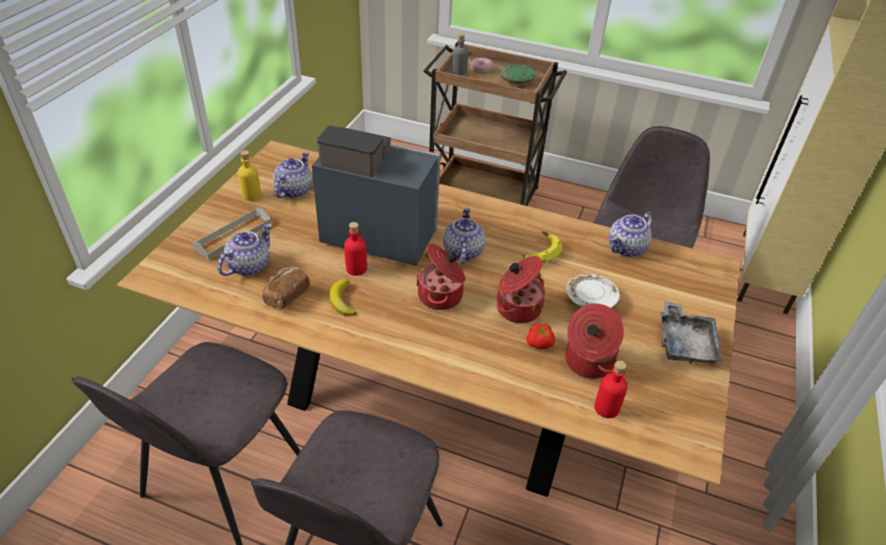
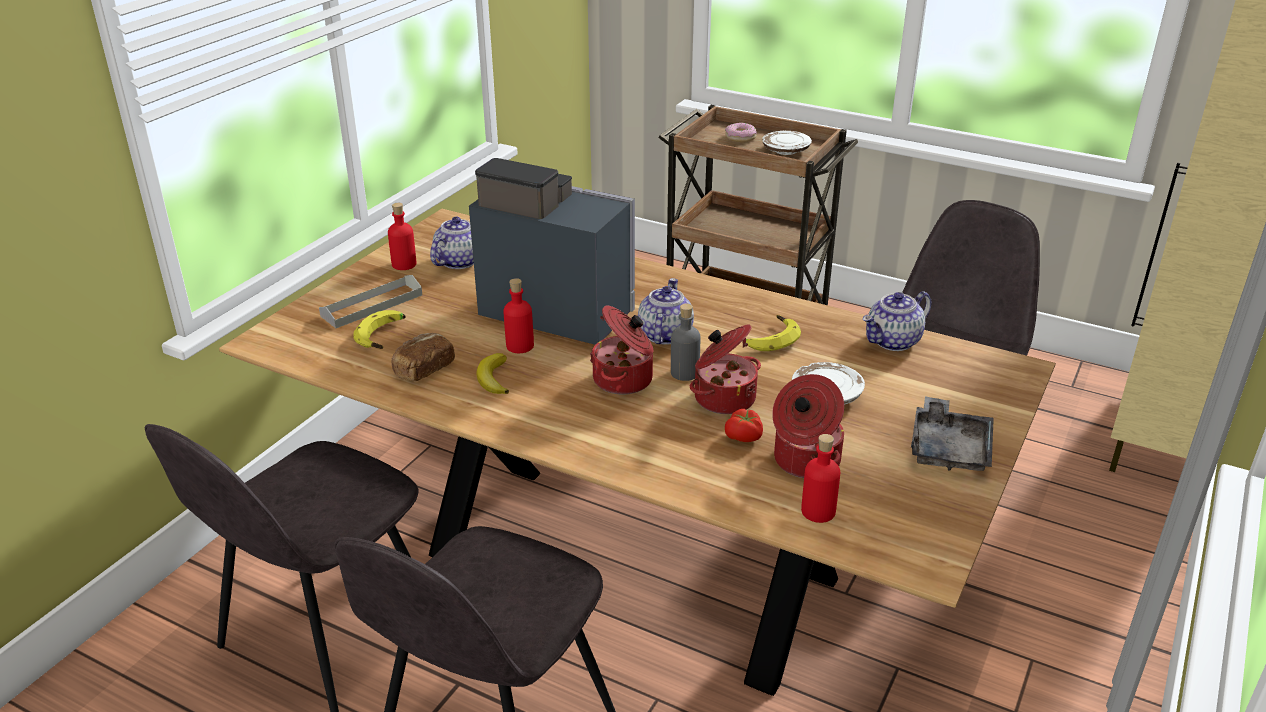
camera: 10 degrees right, 10 degrees down
(249, 265) = (384, 336): teapot -> banana
(251, 195) = (404, 264): yellow bottle -> red bottle
(459, 72) = (708, 140): grey bottle -> grey bottle (684, 373)
(516, 80) = (786, 150): green plate -> white plate

